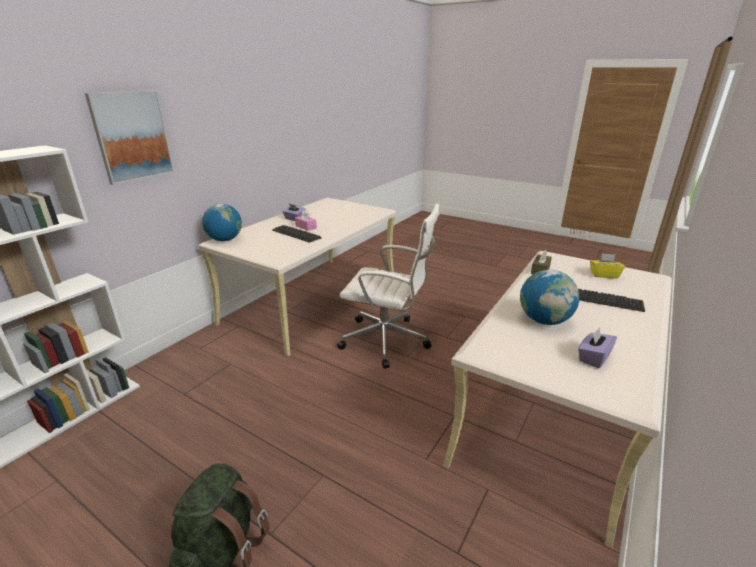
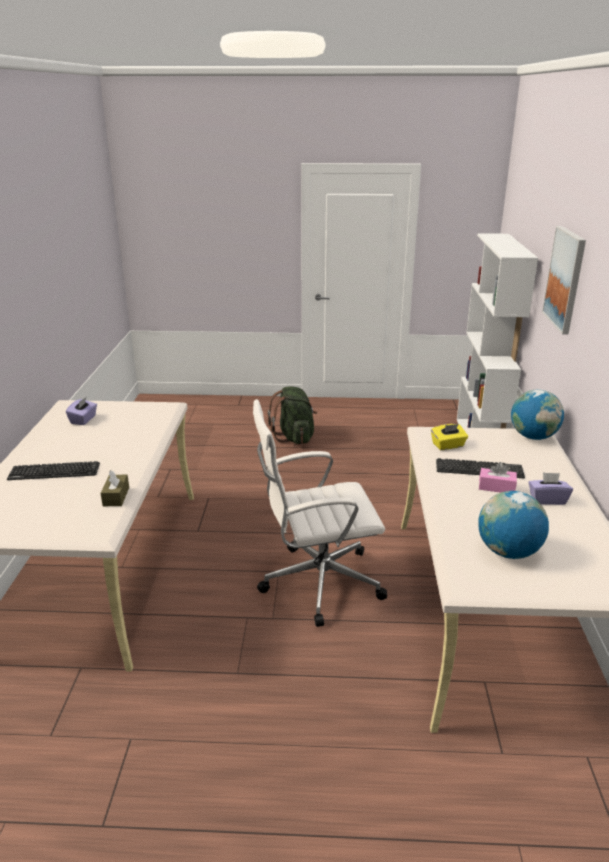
camera: 150 degrees right, 0 degrees up
(544, 320) = (118, 436): globe -> globe (508, 552)
(604, 275) = (30, 511): yellow tissue box -> yellow tissue box (448, 445)

